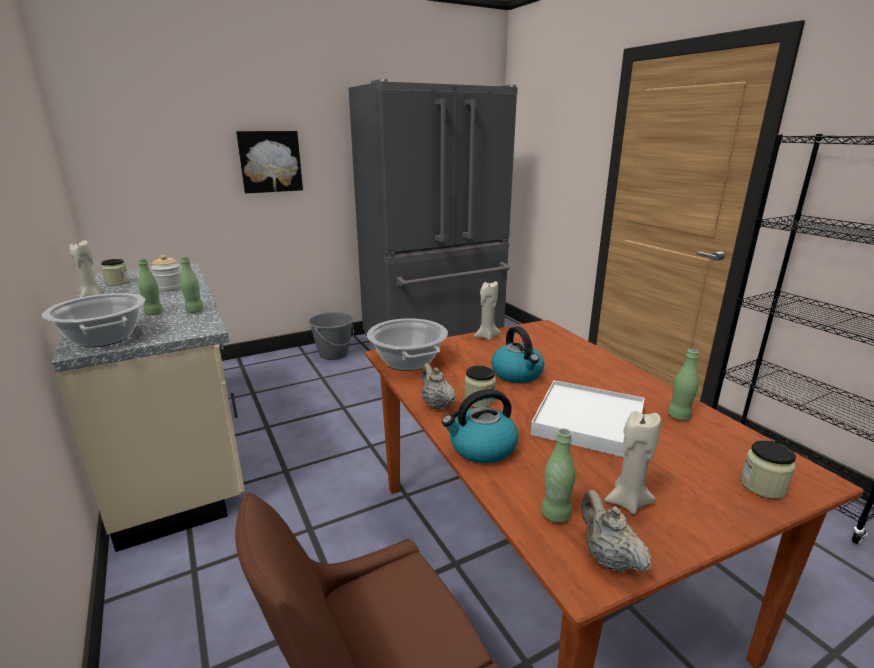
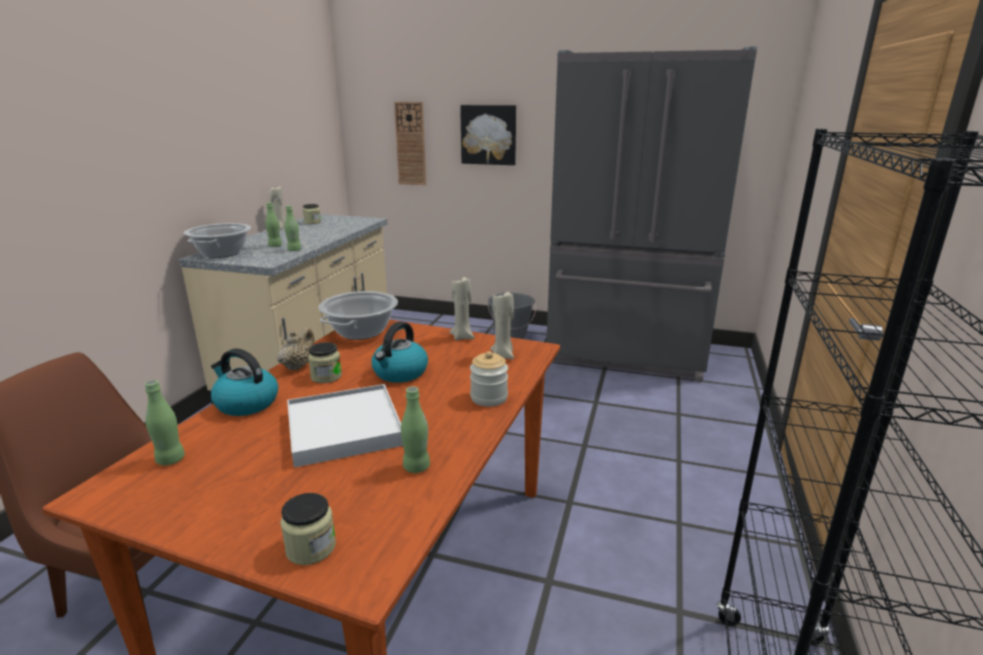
camera: 45 degrees right, 0 degrees up
(170, 288) = (323, 232): jar -> jar (489, 398)
(175, 176) = (411, 144): none -> wall clock
(607, 557) = (124, 496): beige teapot -> none
(627, 502) = (215, 483): beige candle -> beige candle (503, 355)

